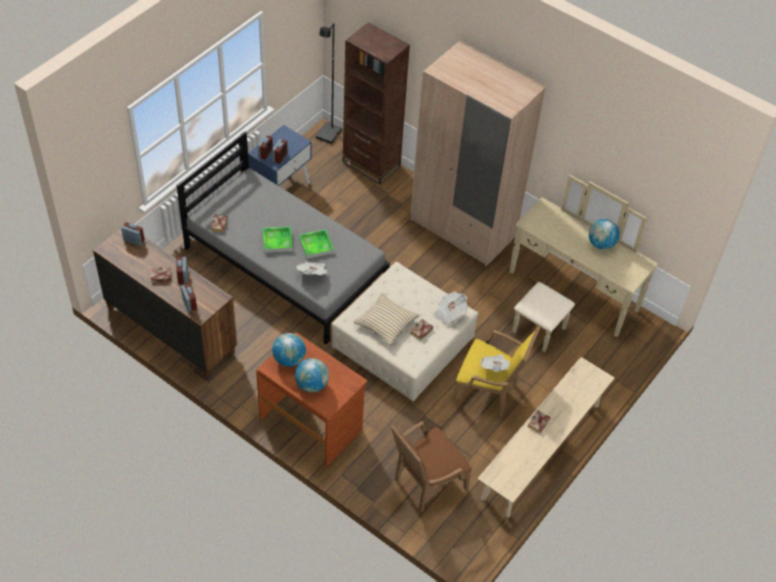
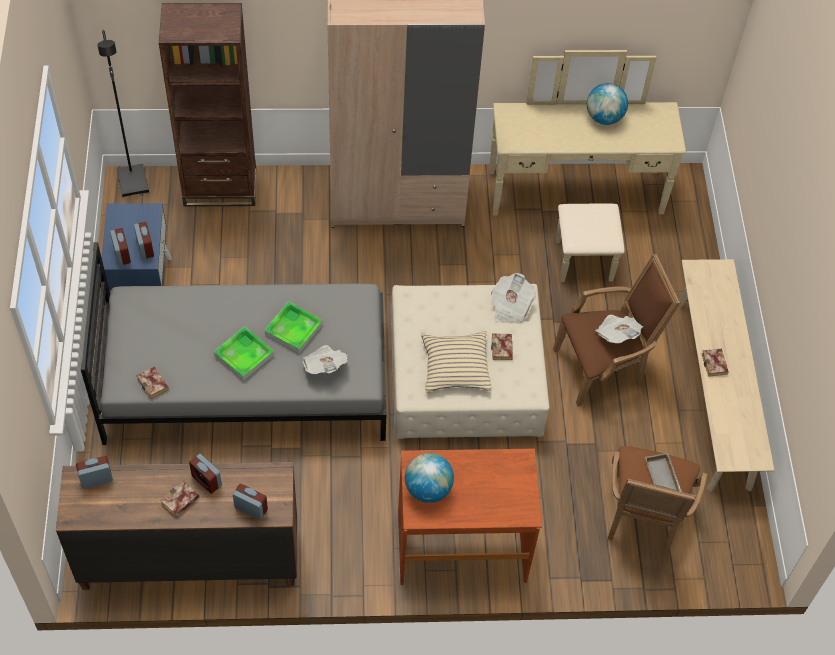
camera: 40 degrees left, 5 degrees up
(312, 384) = (482, 499): globe -> none
(439, 458) = (664, 479): none -> grey tray
(489, 392) = (604, 367): yellow armchair -> brown armchair

